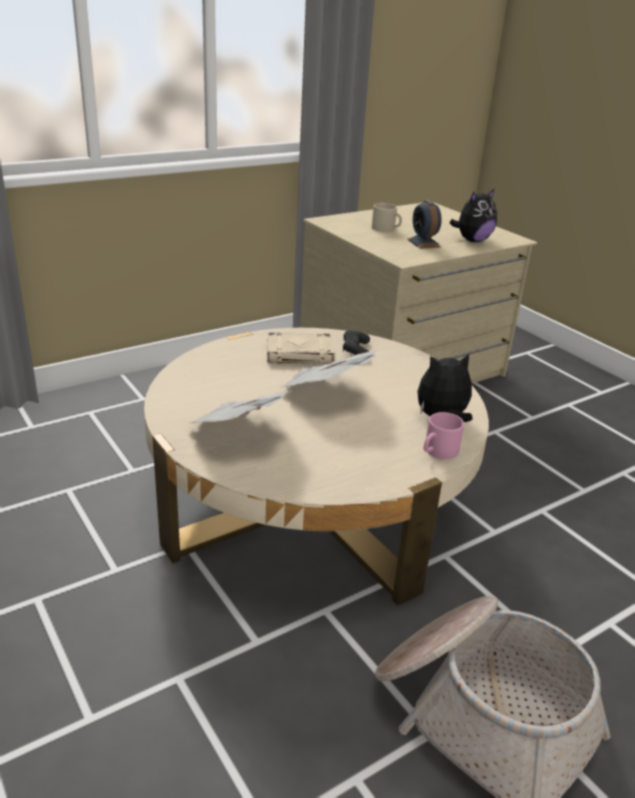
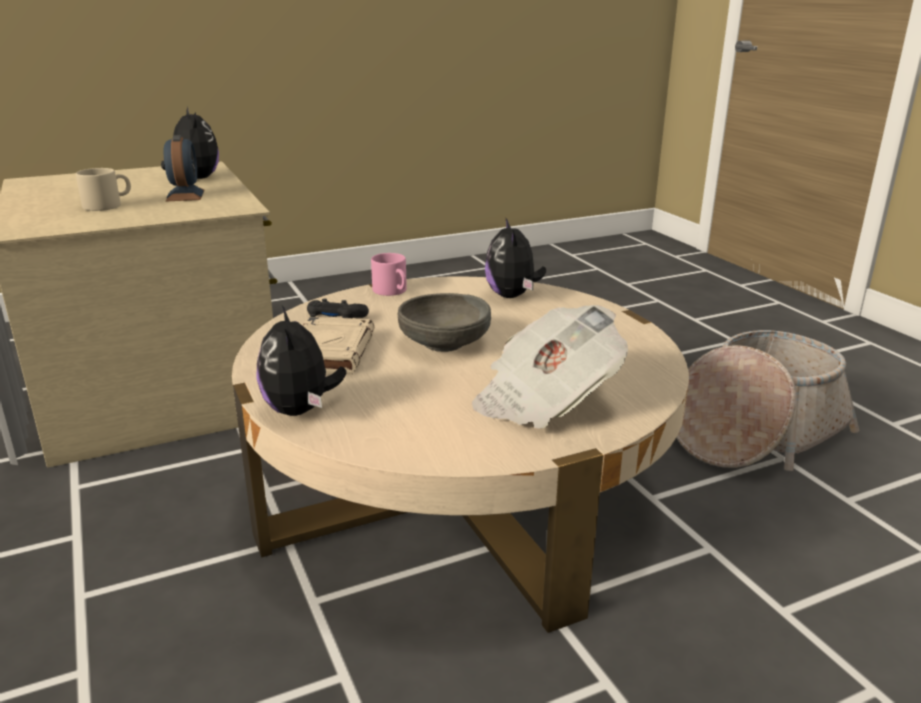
camera: 80 degrees left, 5 degrees down
(218, 352) = (300, 410): none -> plush toy
(326, 391) = (444, 344): newspaper -> grey bowl
(423, 243) = (185, 195): alarm clock -> alarm clock turned 90 degrees counterclockwise
(438, 452) = (577, 304): pink mug -> pink mug (393, 291)

